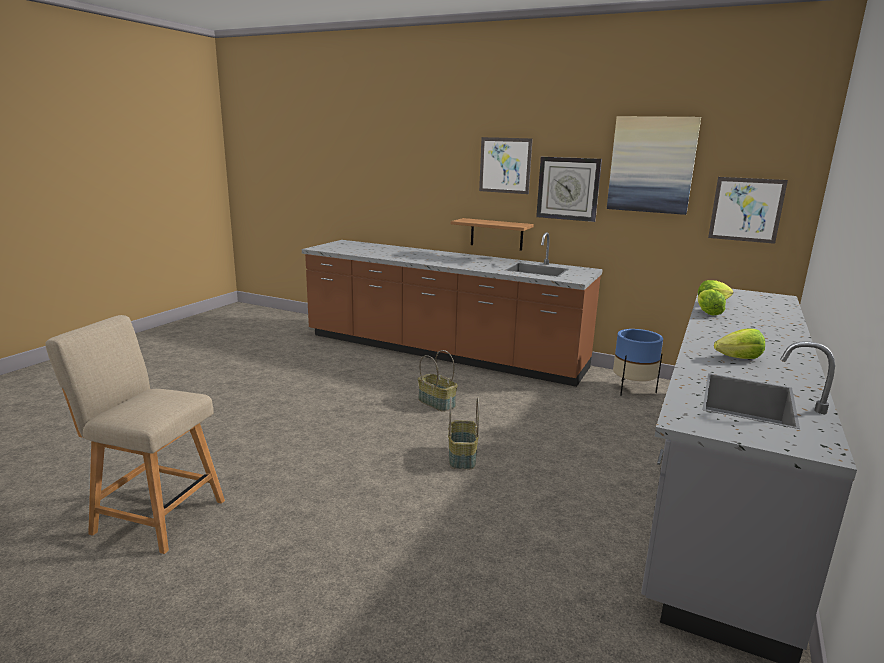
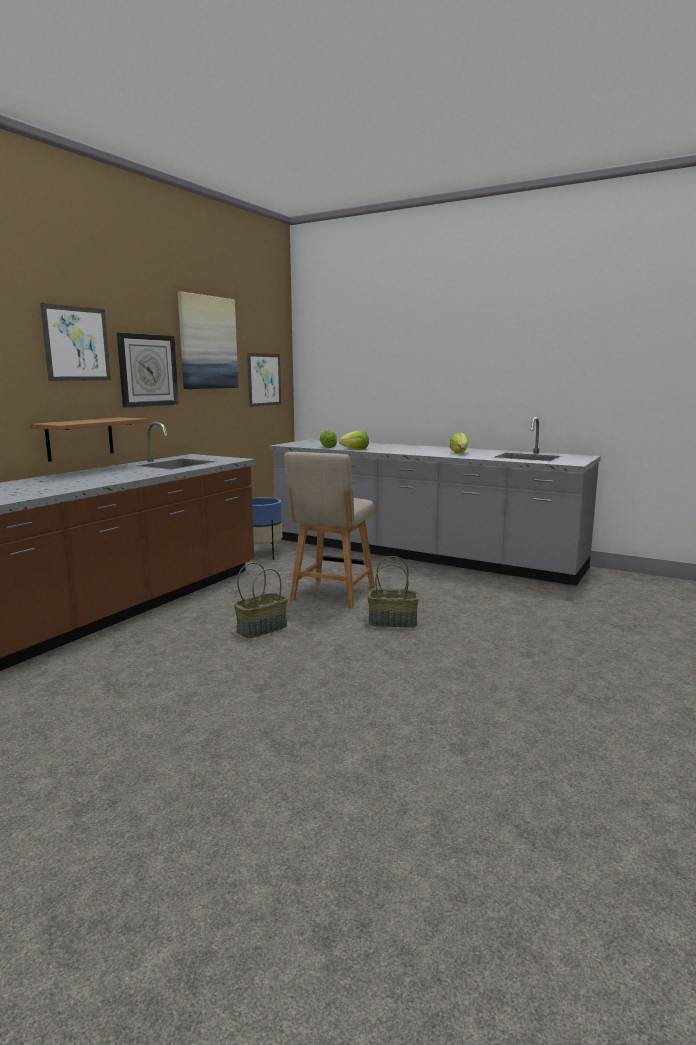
camera: 85 degrees left, 5 degrees down
(154, 515) = (572, 798): beige chair -> beige chair (331, 594)

